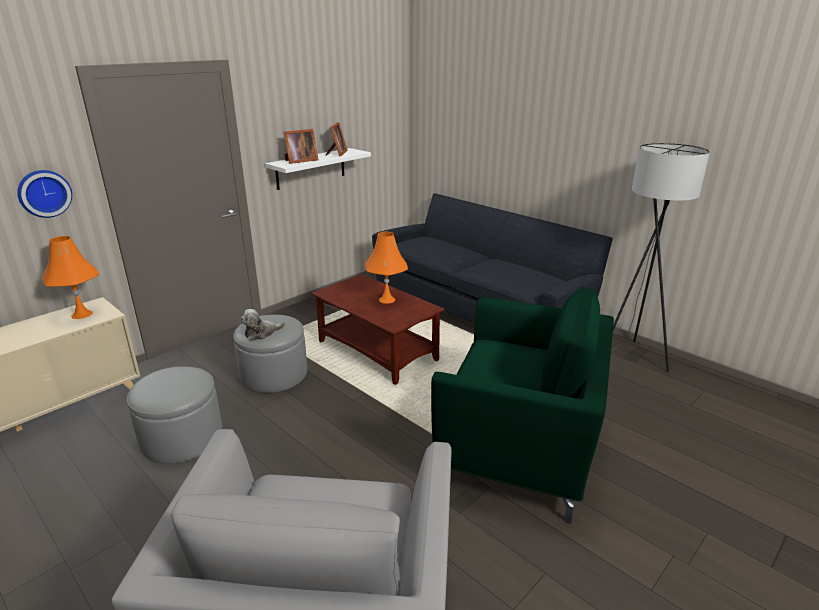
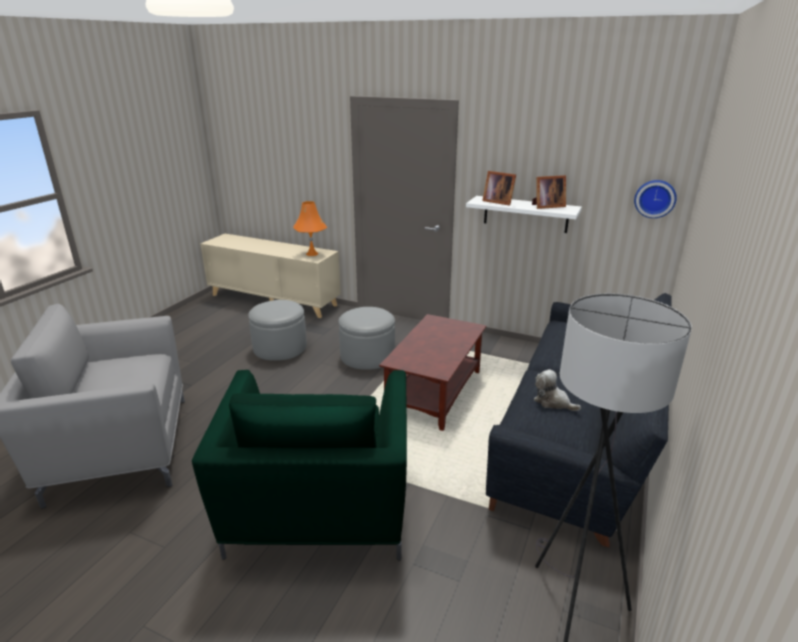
camera: 70 degrees right, 0 degrees up
(44, 193) = (320, 173): wall clock -> wall clock (655, 198)
(261, 333) = (354, 316): plush toy -> plush toy (553, 402)
(386, 300) = (441, 348): orange table lamp -> none

